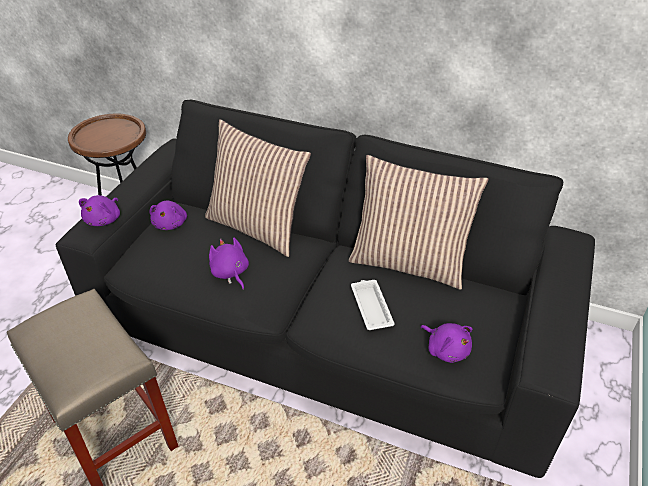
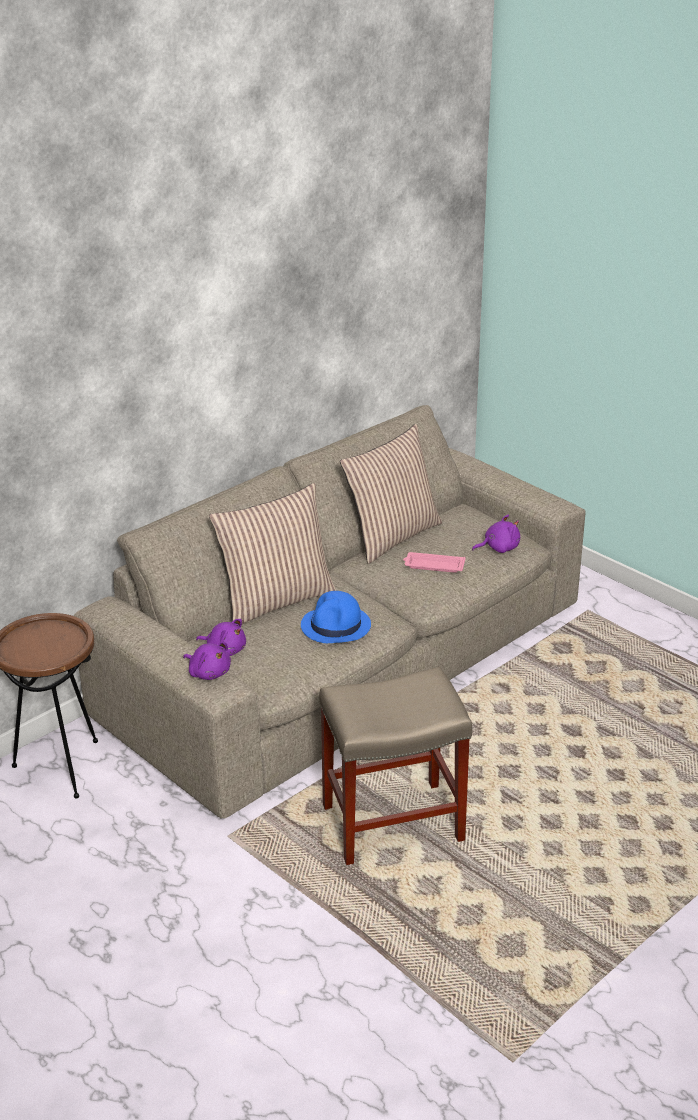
camera: 65 degrees left, 10 degrees down
(230, 273) = (336, 626): purple plush toy -> blue hat
(324, 325) = (349, 662): black sofa -> beige sofa
(371, 306) = (433, 566): white tray -> pink tray

